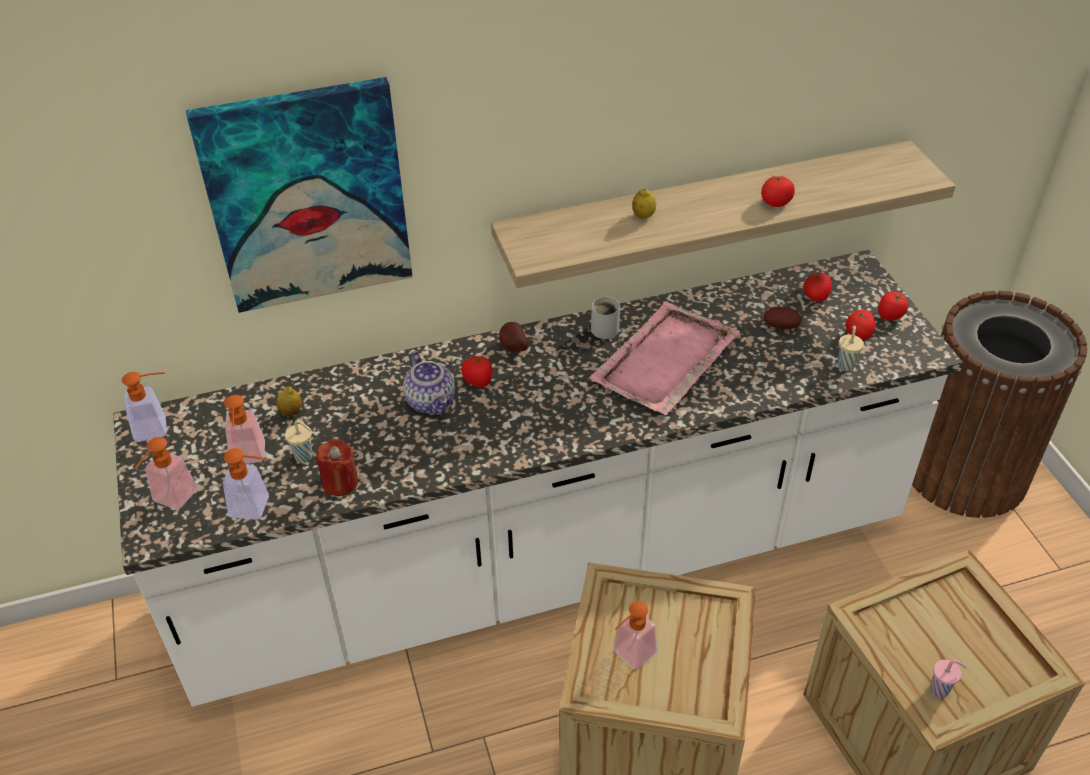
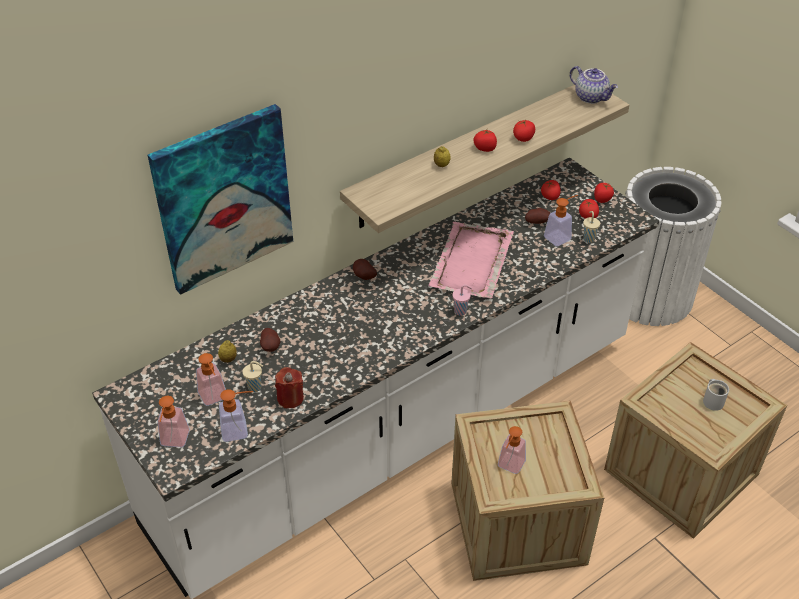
camera: 20 degrees left, 0 degrees up
(158, 428) = (134, 394): soap dispenser -> soap dispenser (560, 236)
(351, 409) = (271, 347): none -> potato
(432, 401) = (326, 327): teapot -> teapot (591, 97)
(478, 381) = (351, 305): tomato -> tomato (485, 148)
(606, 327) = (421, 248): white mug -> white mug (713, 400)
(940, 690) = (707, 433): pink cup -> pink cup (461, 311)
(965, 471) = (650, 296): brown trash can -> white trash can

